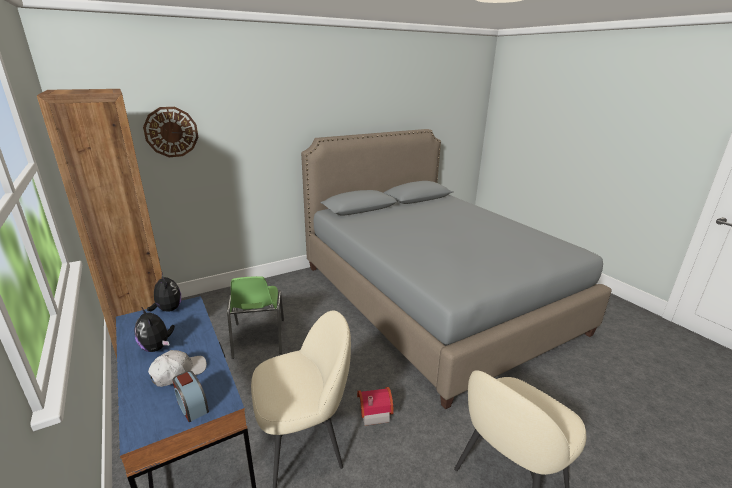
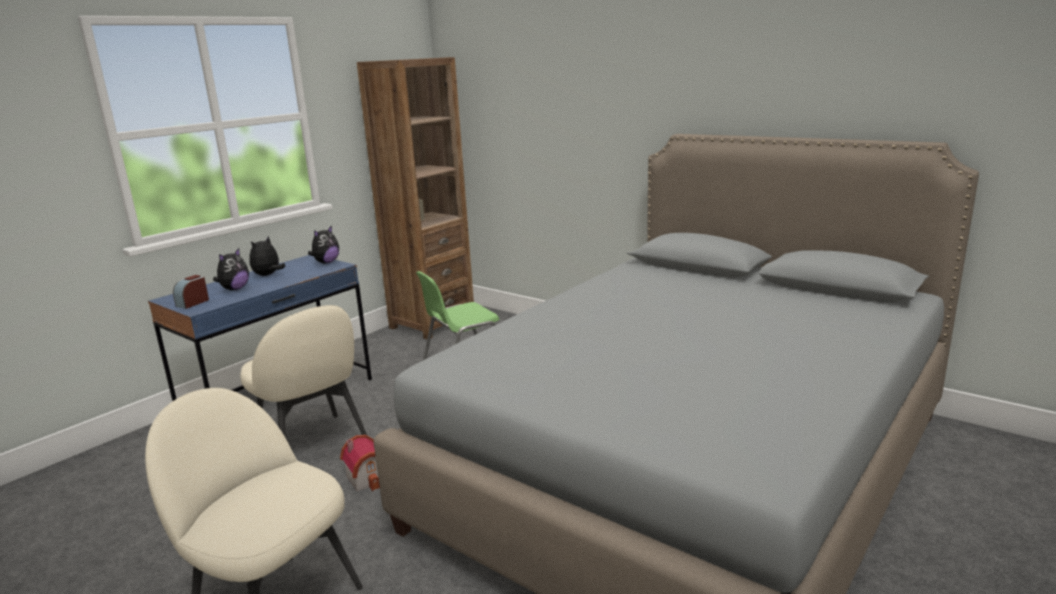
camera: 70 degrees right, 5 degrees down
(171, 132) = (513, 108): wall clock -> none
(178, 372) = (234, 289): white cap -> plush toy

